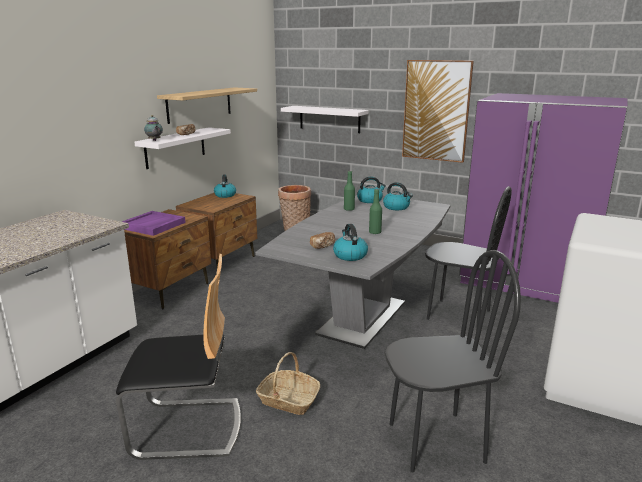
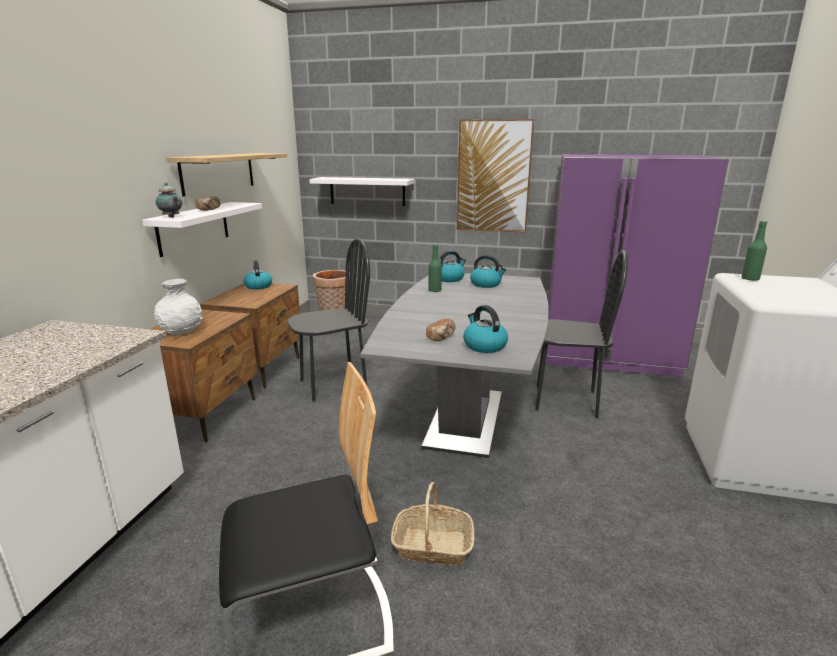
camera: 15 degrees left, 0 degrees up
(153, 225) = (181, 332): purple tray -> white vase
(375, 232) = (488, 315): green bottle -> green bottle (750, 279)
(435, 441) = (639, 569): black chair -> black chair (333, 385)

